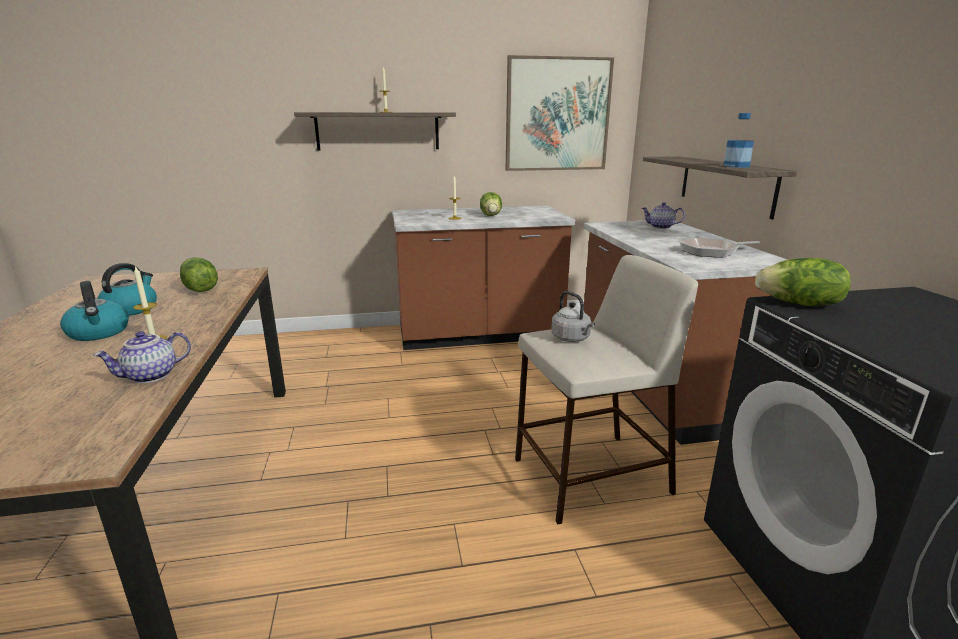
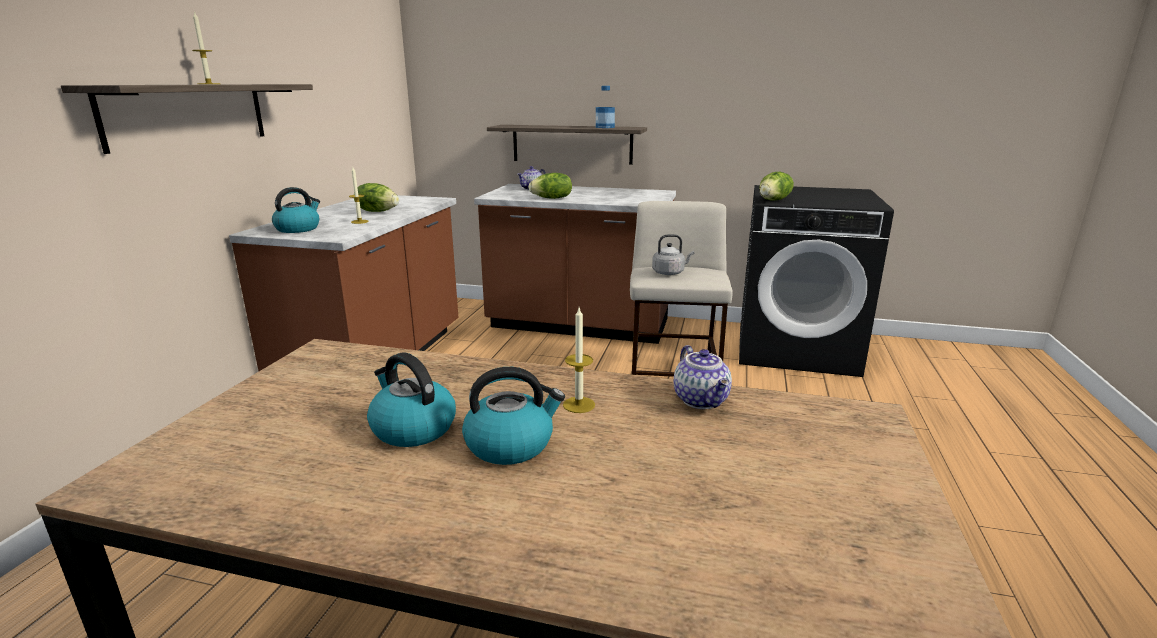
camera: 65 degrees left, 0 degrees up
(200, 289) = (371, 381): lettuce -> lettuce (552, 198)
(419, 214) = (298, 229): none -> kettle
(557, 115) = (358, 86): picture -> none
(712, 251) = (622, 194): frying pan -> none

